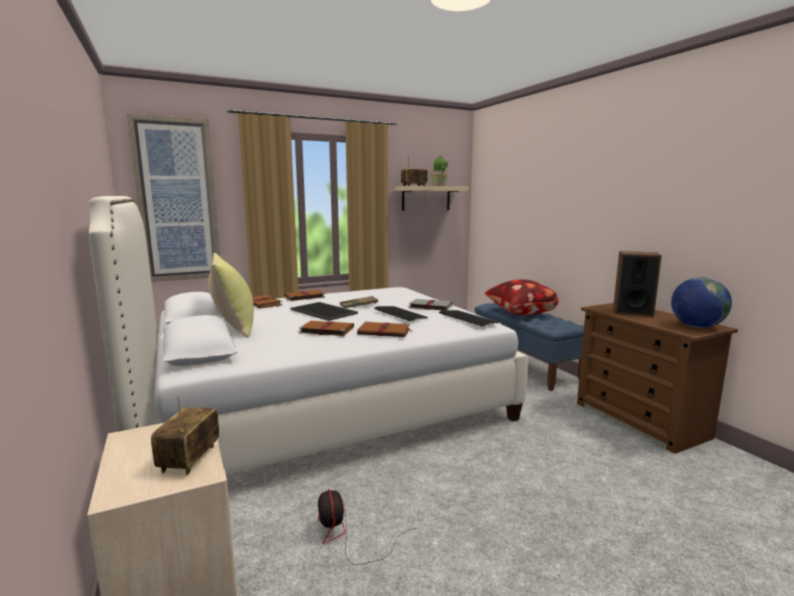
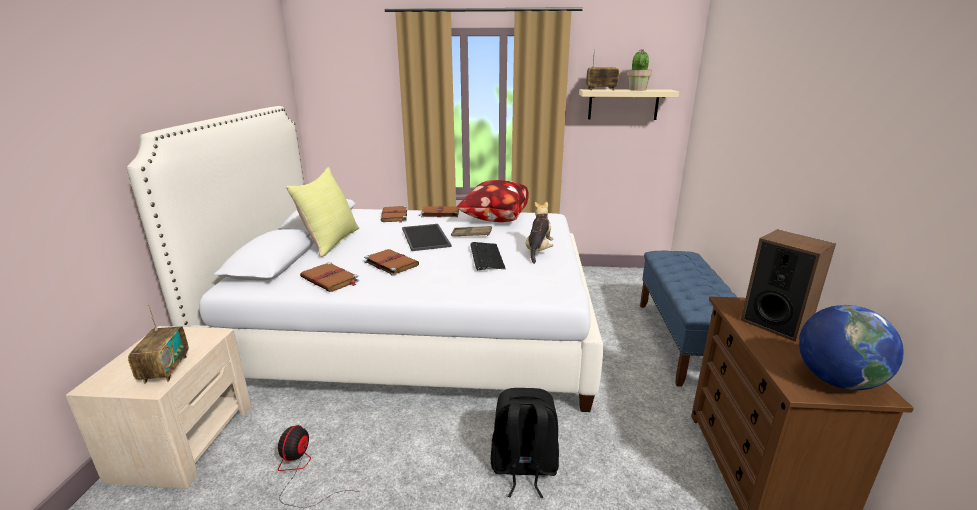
camera: 30 degrees right, 10 degrees up
(177, 201) = (345, 104): picture -> none
(190, 459) = (165, 369): radio -> radio turned 135 degrees clockwise
(385, 332) = (437, 279): brown book -> brown book (330, 279)
(430, 306) = (538, 251): grey book -> plush toy
(468, 318) = (547, 280): keyboard -> none
(517, 466) = (523, 468): none -> black backpack
(519, 314) = (683, 276): pillow -> pillow (494, 219)

